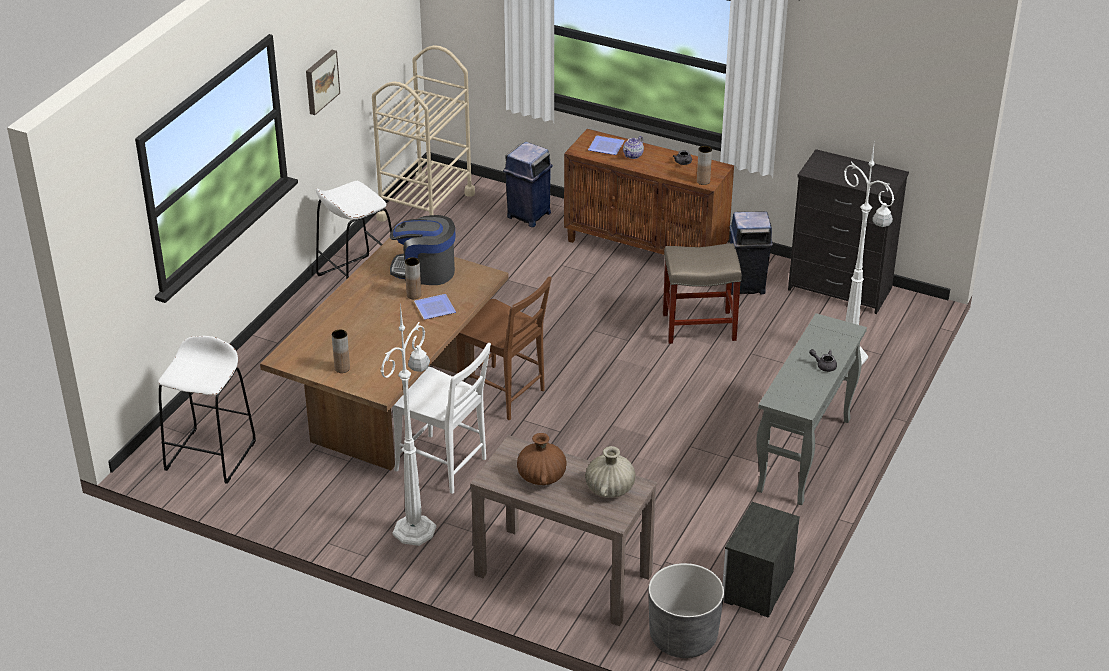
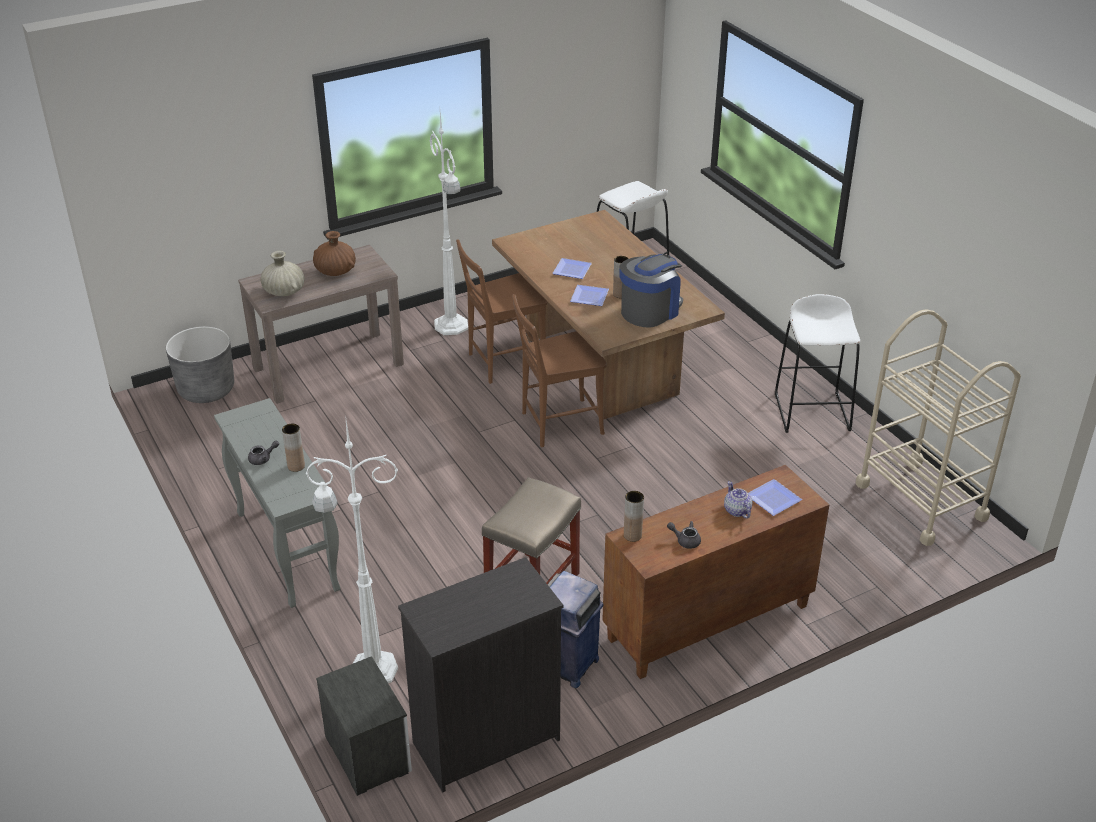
camera: 125 degrees right, 0 degrees up
(320, 81) = (902, 225): picture -> none
(342, 368) = (558, 236): brown vase -> brown vase (296, 466)
(399, 334) = (572, 271): none -> plate
(445, 466) = (503, 362): white chair -> brown chair
(528, 215) = (847, 565): blue trash can -> none
(757, 587) = (198, 444): nightstand -> nightstand (367, 753)

